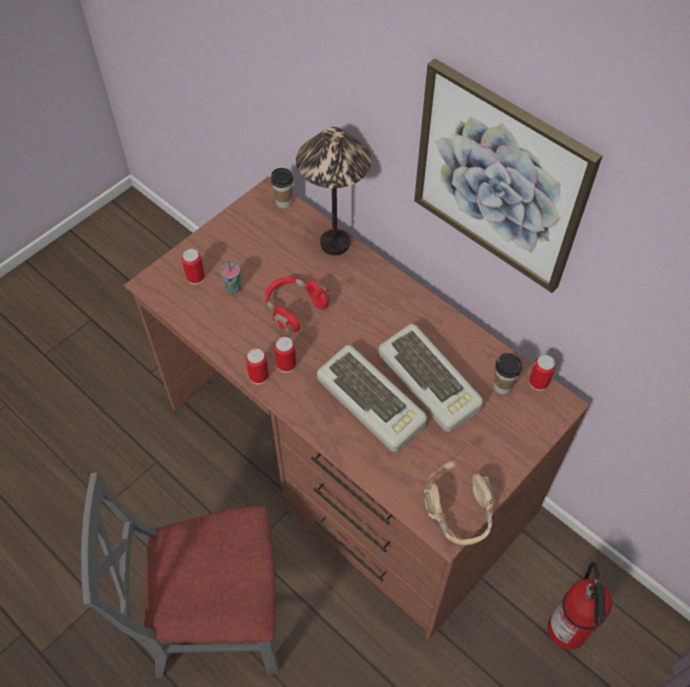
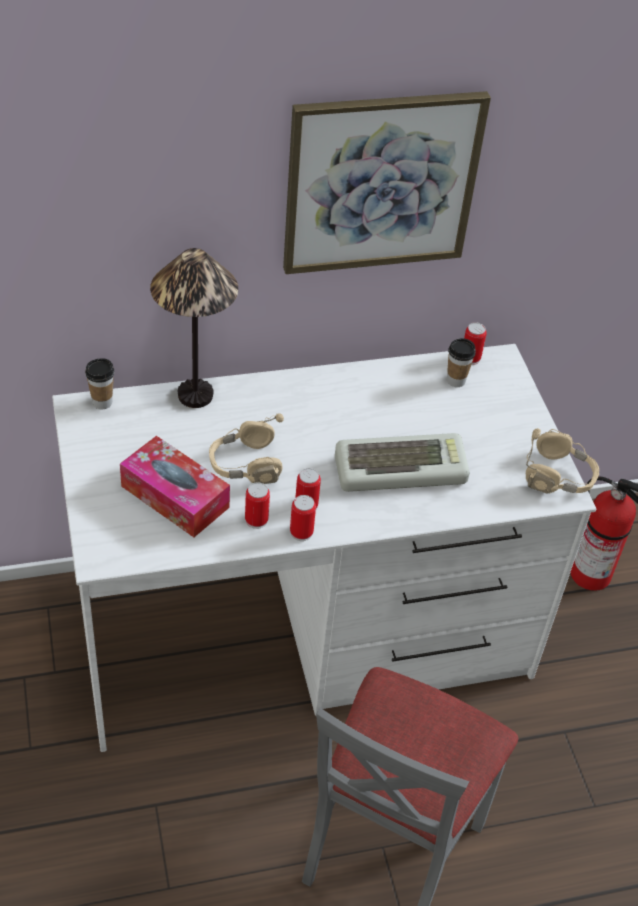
camera: 60 degrees left, 10 degrees down
(195, 277) = (130, 518): can -> can (256, 520)
(233, 289) = (175, 497): cup -> tissue box
(294, 309) = (245, 465): red headphones -> beige headphones
(347, 460) = (303, 630): brown desk -> white desk
(431, 381) = (412, 419): keyboard -> none

